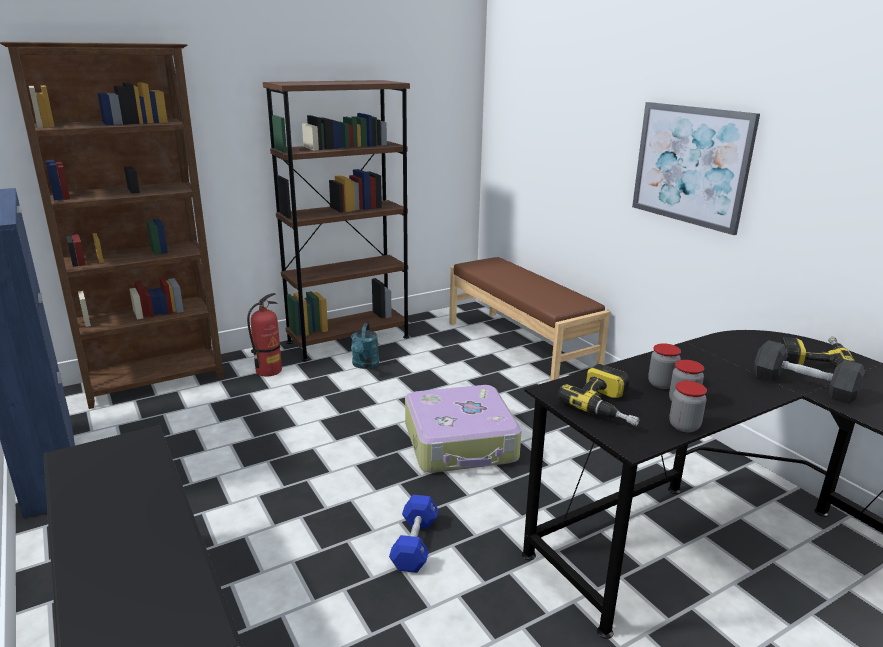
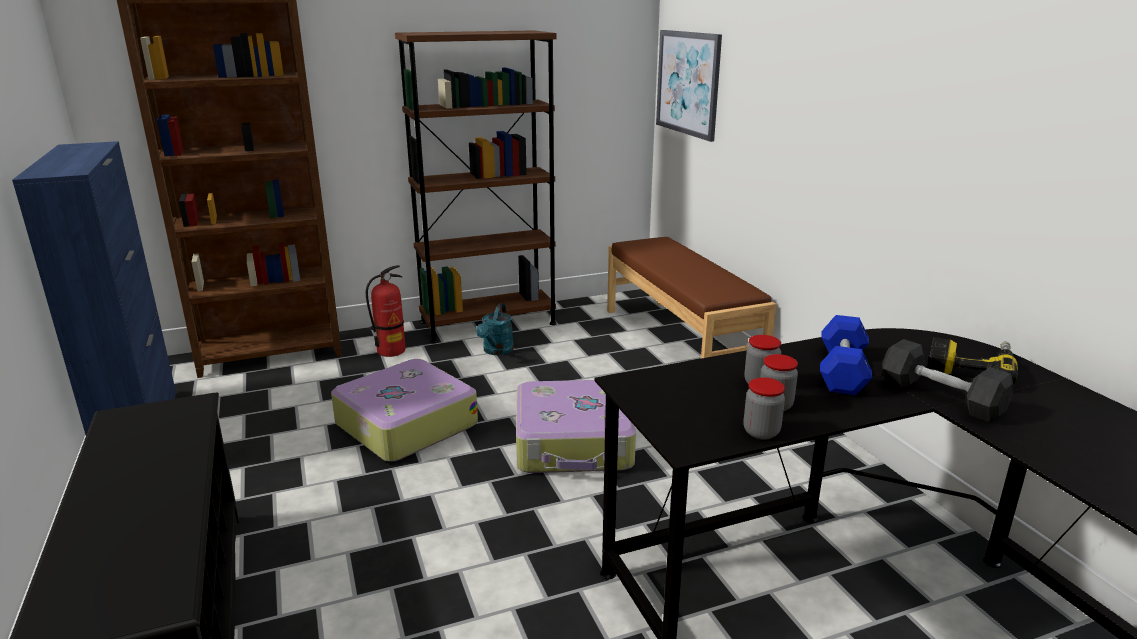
camera: 10 degrees right, 0 degrees up
(304, 438) = (405, 424): none -> suitcase
(414, 544) = (484, 548): blue dumbbell -> blue dumbbell (842, 371)
(608, 406) = (681, 403): power drill -> none
(691, 165) = (862, 127): picture -> picture (688, 83)

